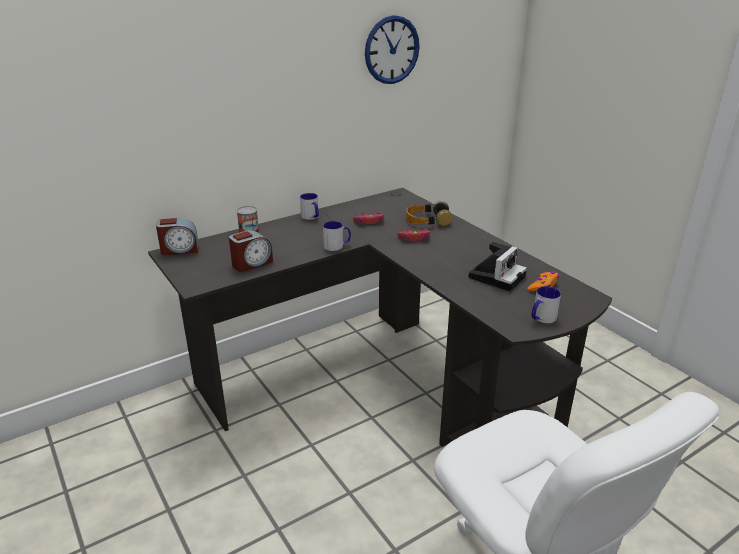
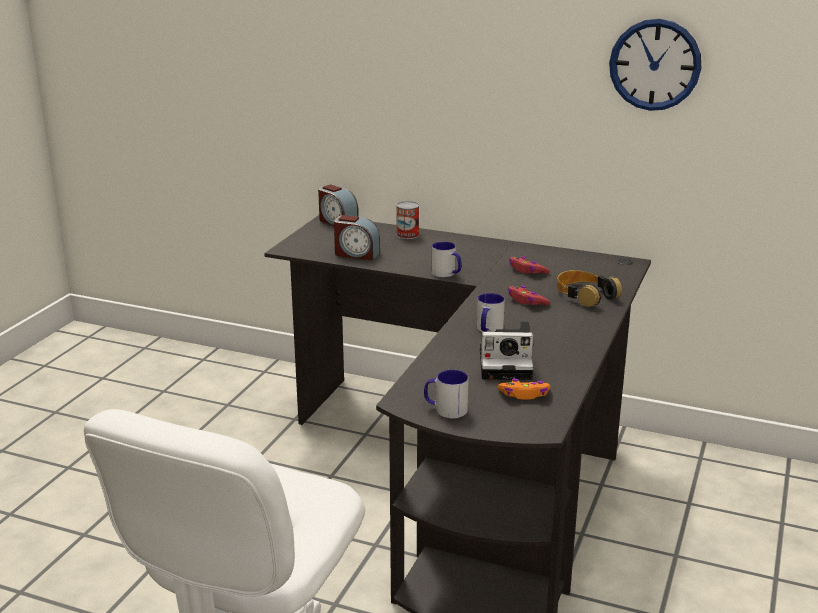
camera: 55 degrees right, 5 degrees down
(311, 217) = (489, 245): mug -> mug (488, 330)

